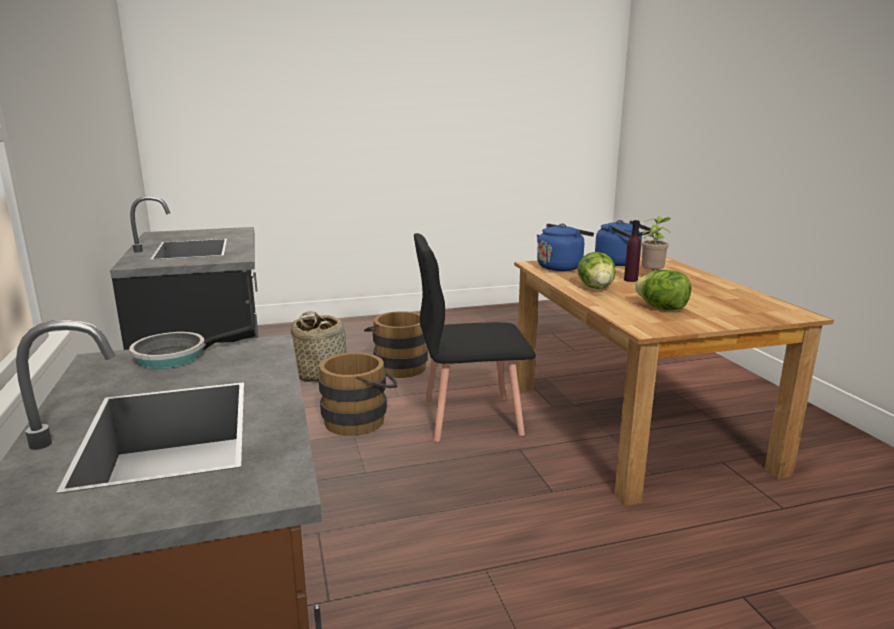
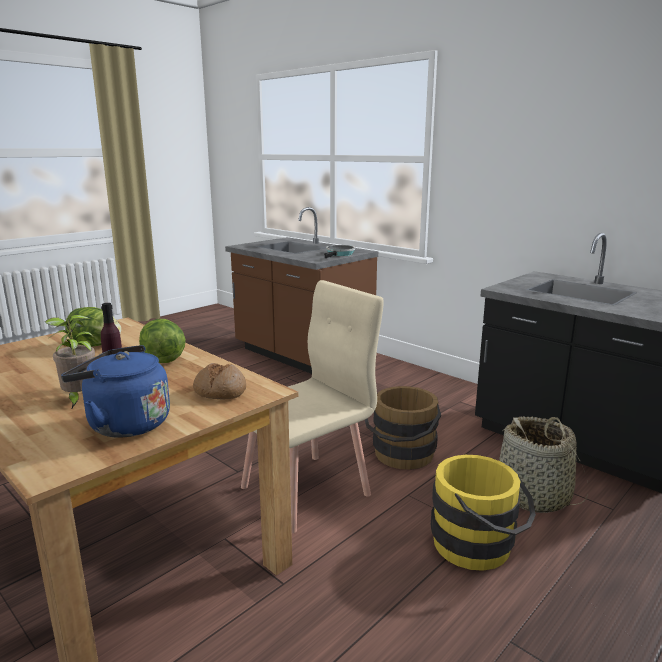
camera: 150 degrees right, 0 degrees up
(398, 366) = (479, 546): brown bucket -> yellow bucket
(470, 417) = (307, 490): black chair -> beige chair
(561, 267) = (220, 391): blue kettle -> bread

